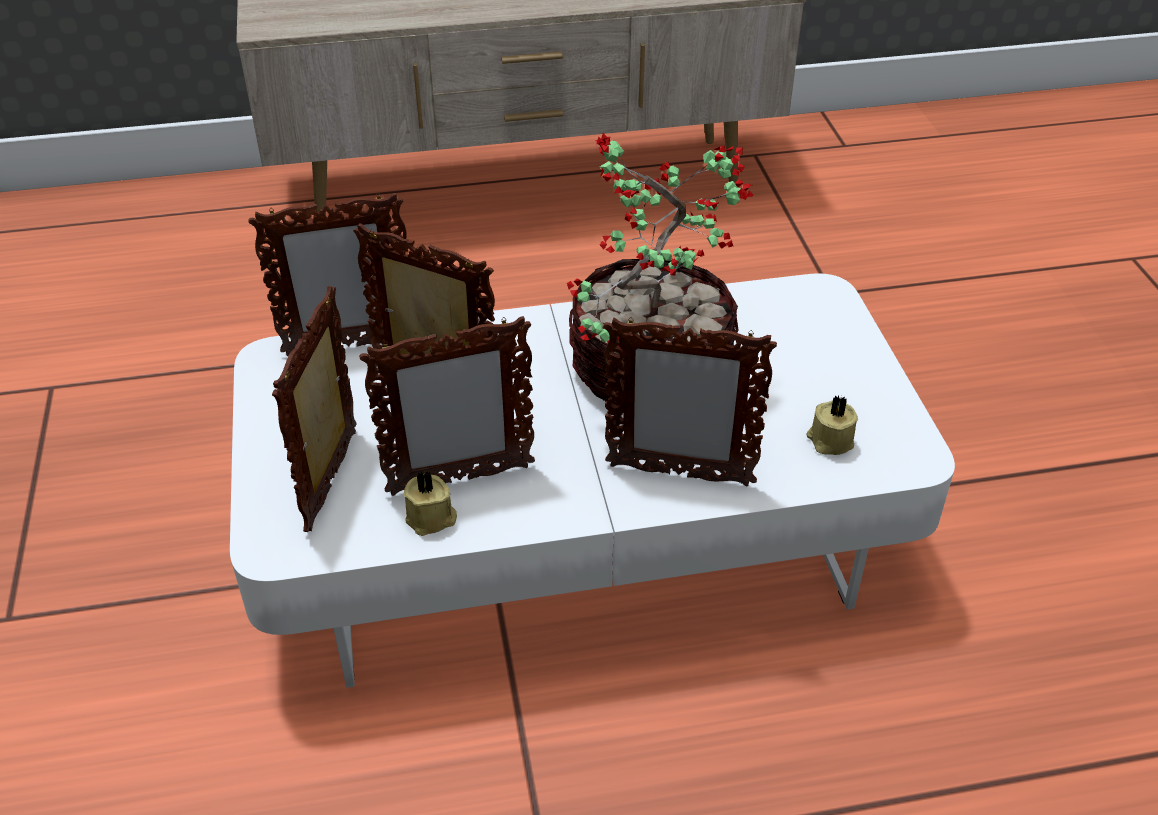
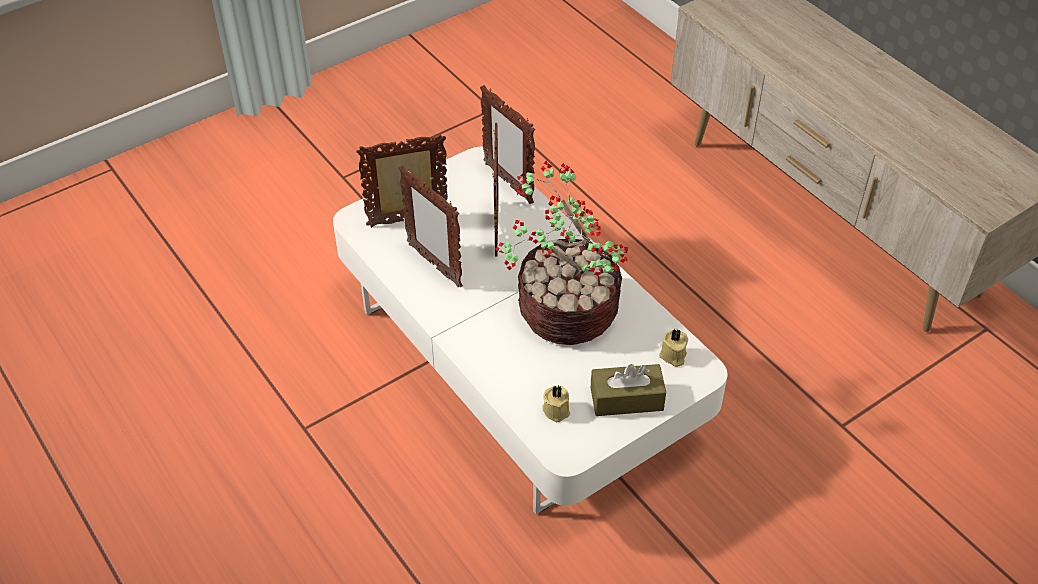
camera: 65 degrees right, 5 degrees up
(431, 519) = (401, 265): beige candle -> beige candle (673, 356)
(678, 474) = (488, 350): picture frame -> none
(840, 370) = (626, 399): none -> brown tissue box

